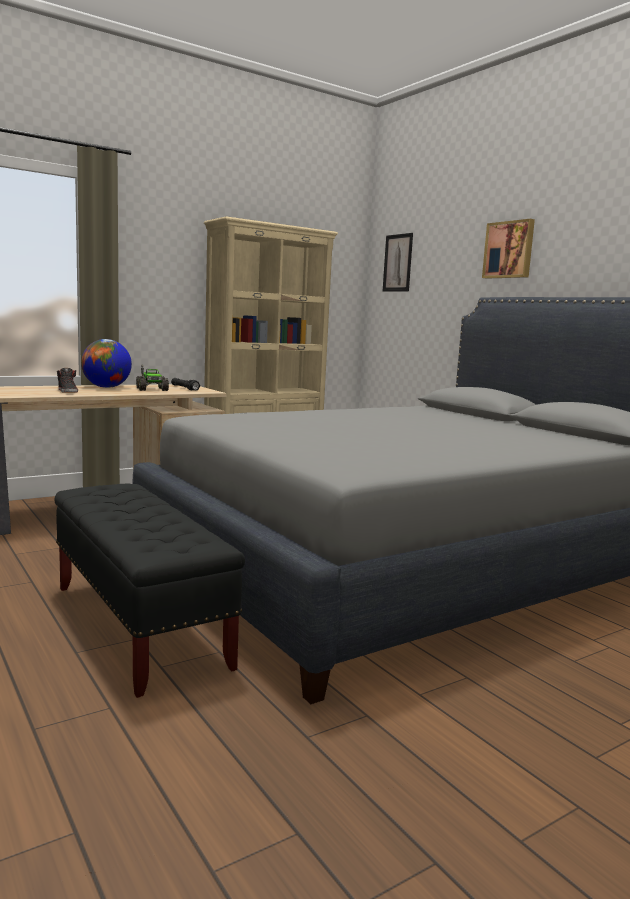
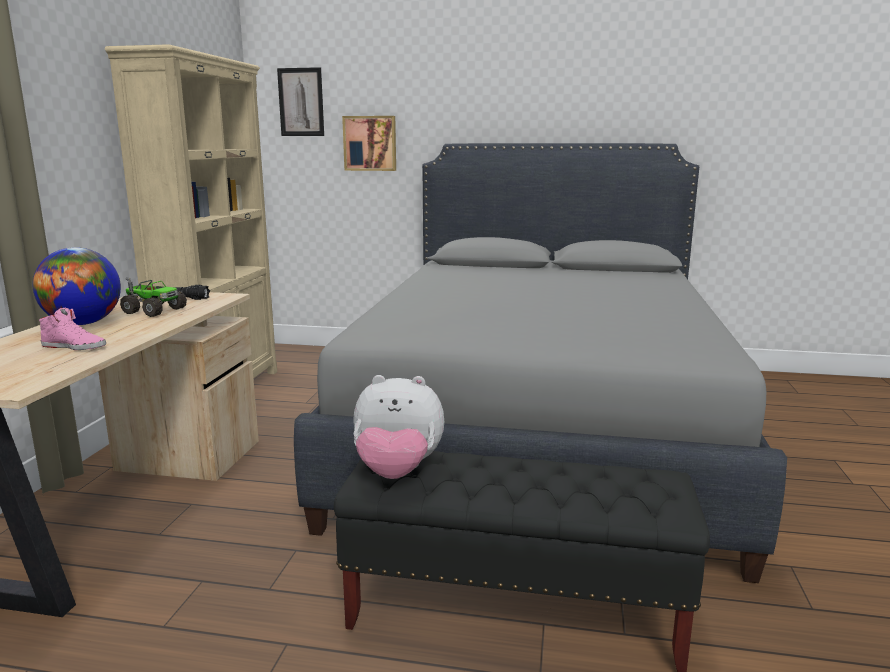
camera: 45 degrees left, 5 degrees up
(68, 391) = (75, 346): black shoe -> pink shoe
(105, 492) = (397, 471): none -> plush toy
(509, 250) = (462, 94): picture -> picture (370, 143)

